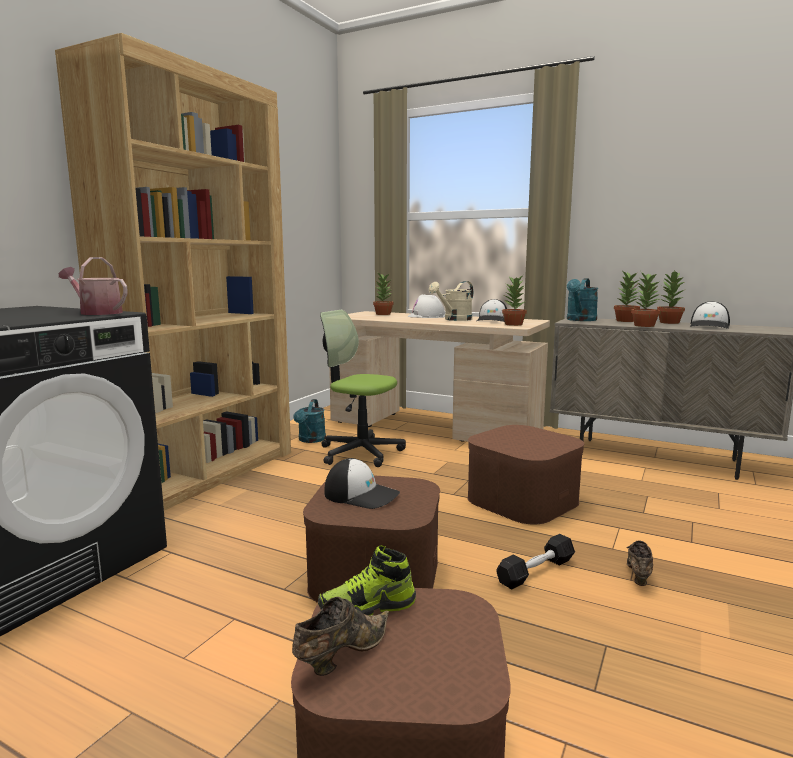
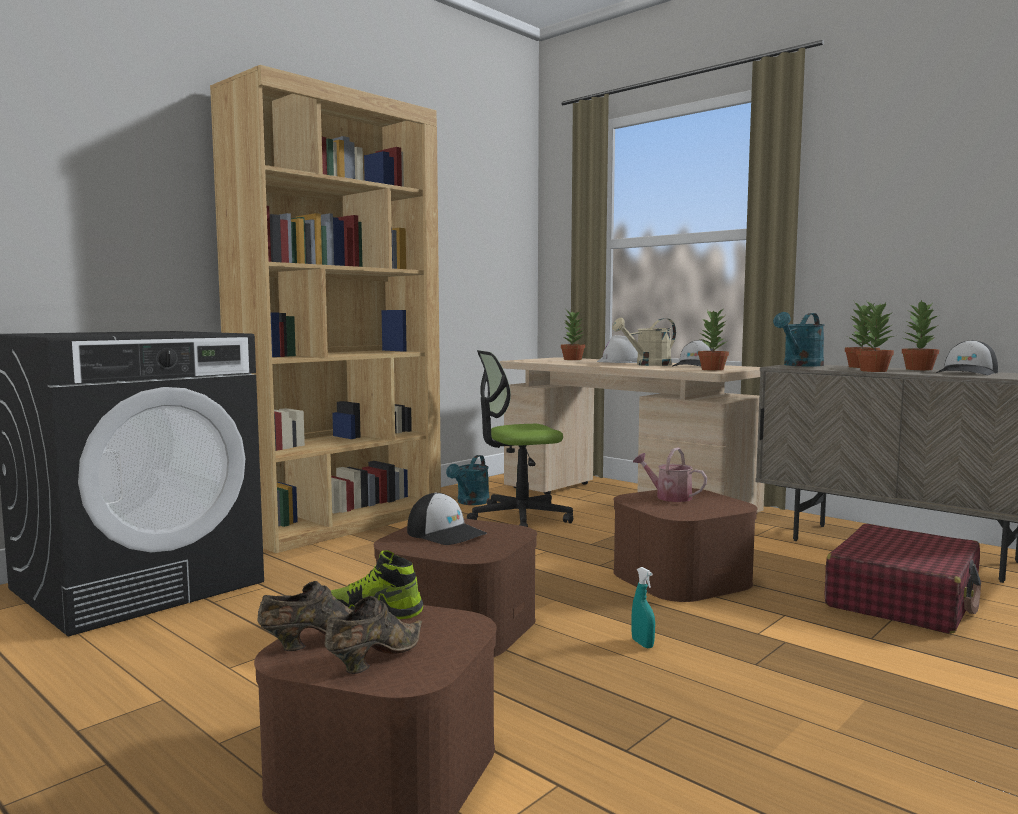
camera: 15 degrees right, 5 degrees down
(97, 313) = (209, 333): watering can -> watering can (669, 497)
(360, 452) = (519, 518): office chair -> office chair turned 60 degrees counterclockwise
(536, 571) = (642, 644): black dumbbell -> turquoise spray bottle
(638, 575) = (769, 661): brown shoe -> brown shoe (373, 659)
(687, 502) = (903, 599): none -> red suitcase

